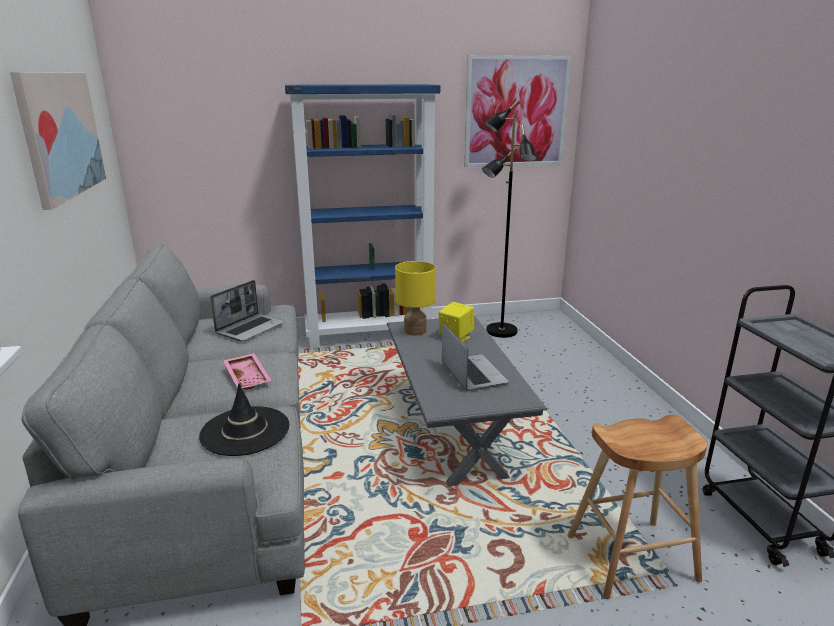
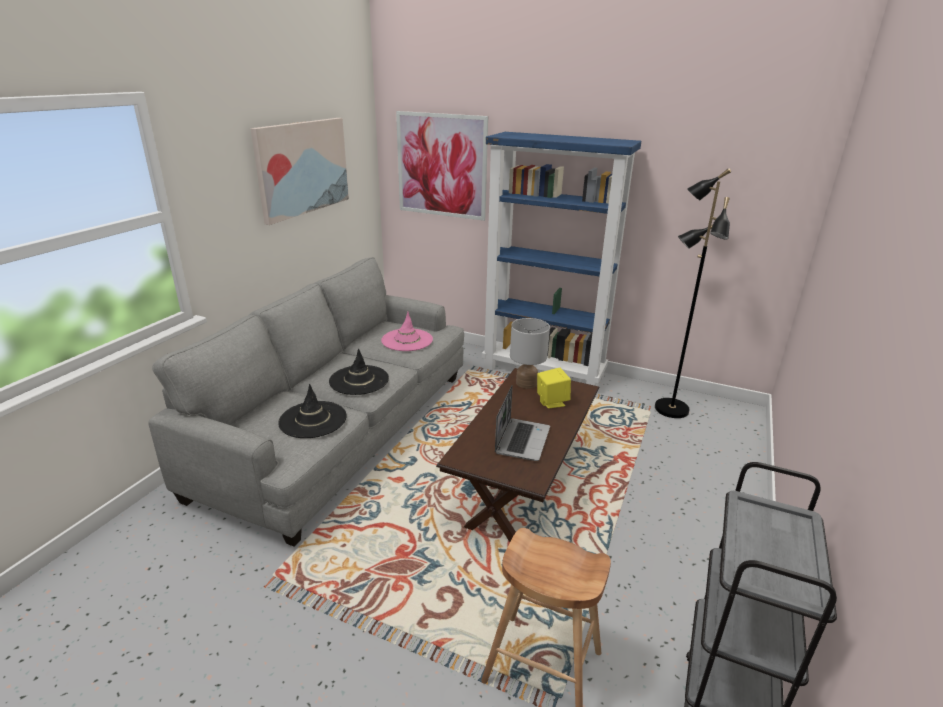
camera: 35 degrees right, 5 degrees up
(248, 377) = (359, 380): pink tray -> black hat
(250, 328) = (407, 340): laptop -> pink hat
(415, 331) = (526, 383): yellow table lamp -> grey table lamp
(452, 427) = (522, 481): grey coffee table -> brown coffee table
(516, 112) = (744, 179): picture -> picture (441, 166)

